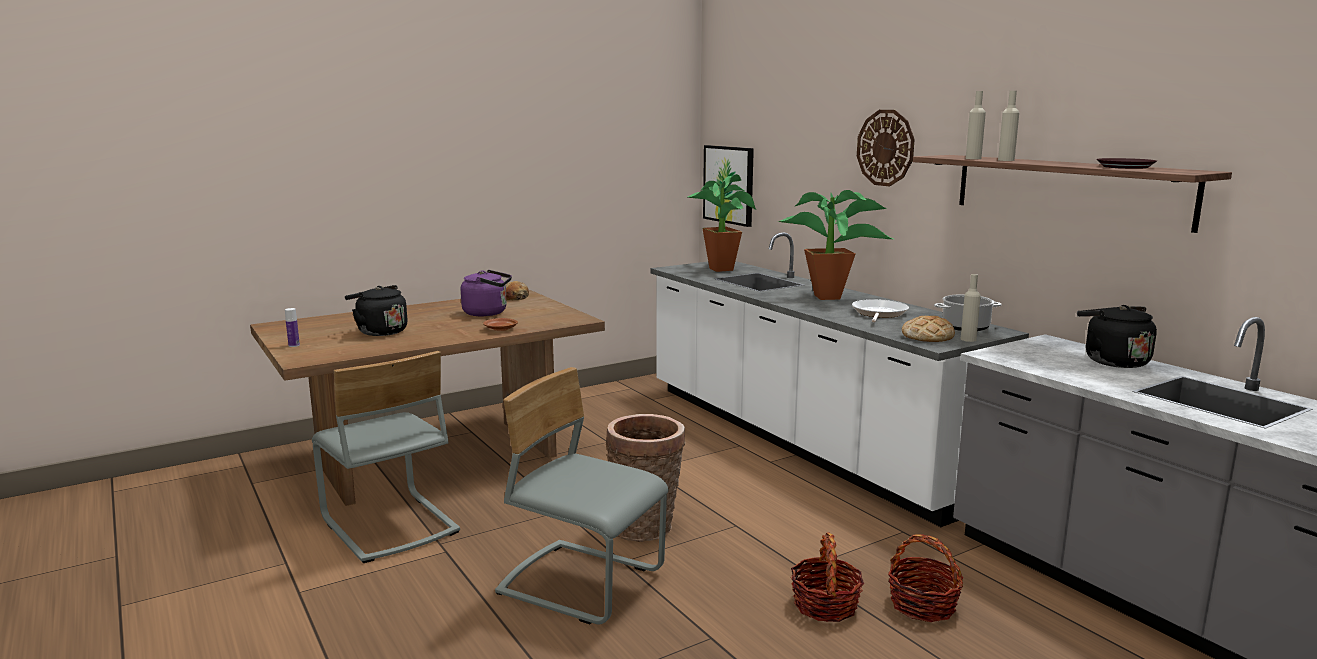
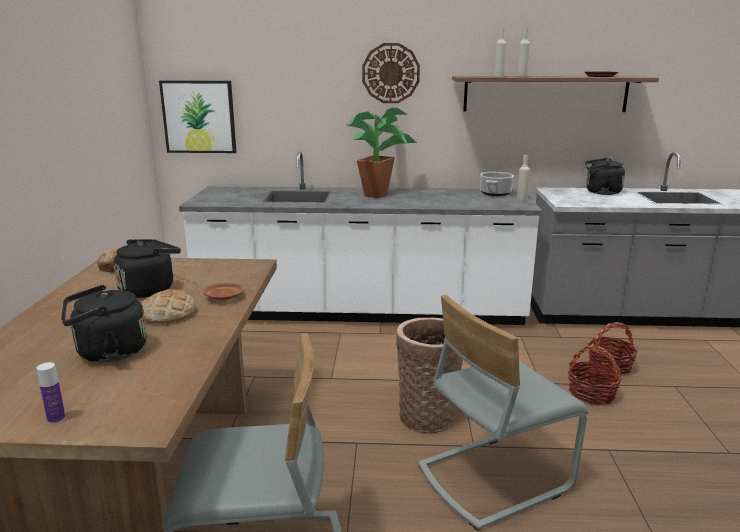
camera: 55 degrees left, 5 degrees up
(488, 313) = (149, 289): purple kettle -> black kettle
(721, 268) = (234, 193): potted plant -> none
(878, 313) = (437, 197): frying pan -> none
(928, 336) = (505, 203): bread -> bread (168, 313)

